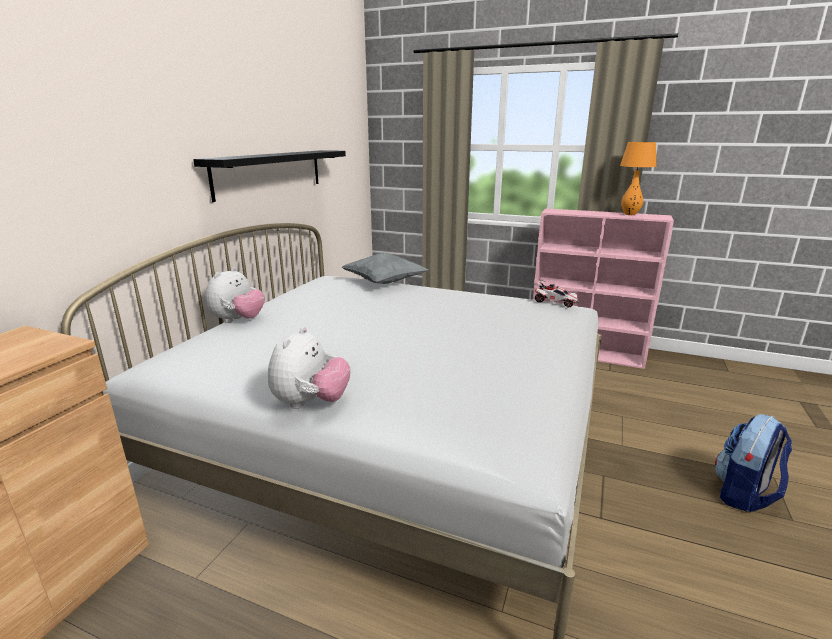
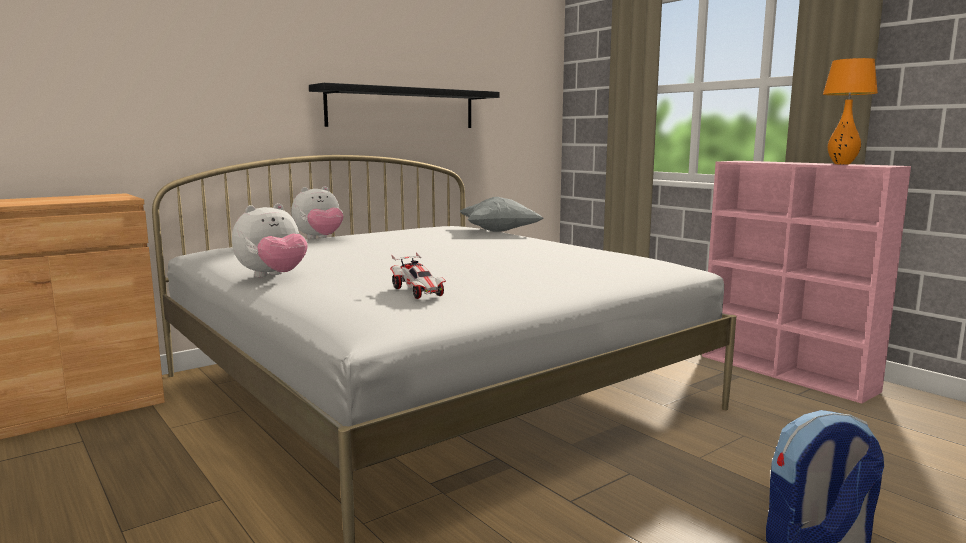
camera: 30 degrees right, 10 degrees down
(555, 302) = (659, 258): toy car -> toy car (418, 292)

